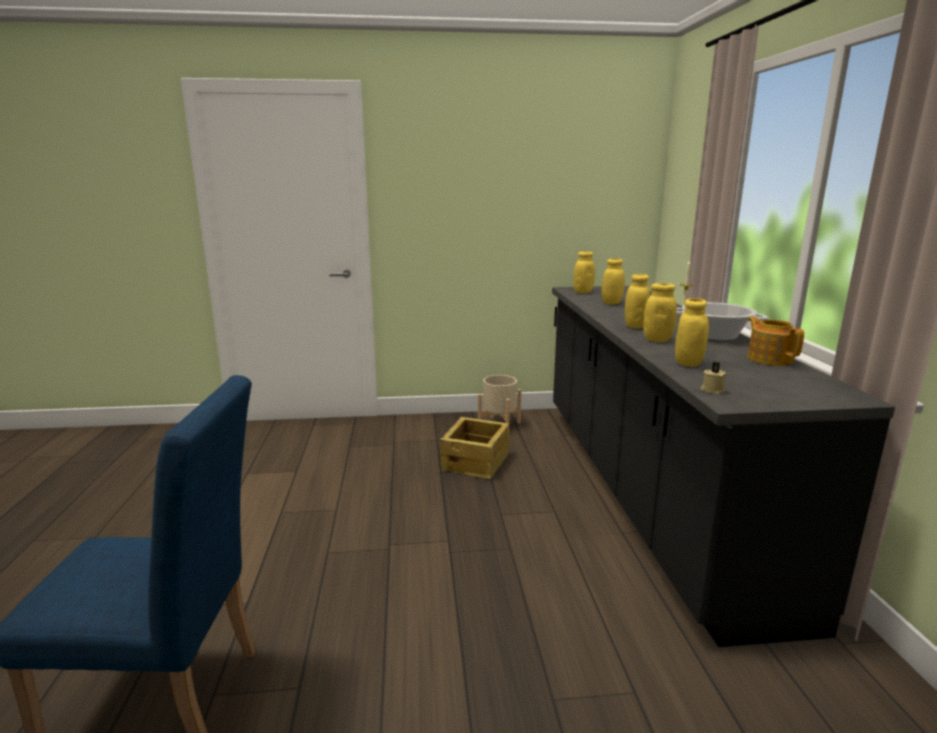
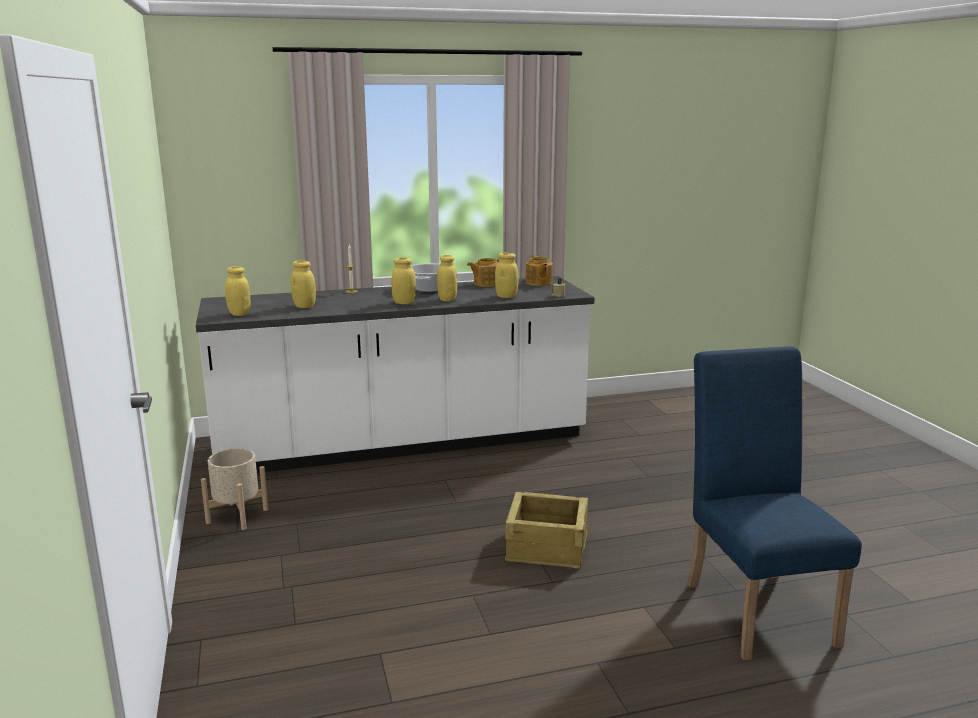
camera: 100 degrees left, 0 degrees up
(476, 462) = (347, 522): crate -> crate (546, 547)
(646, 492) = (403, 444): black counter -> white counter
(806, 386) = (538, 283): none -> teapot

